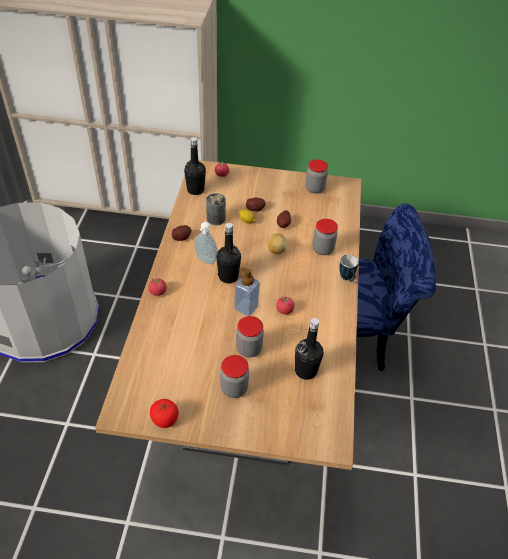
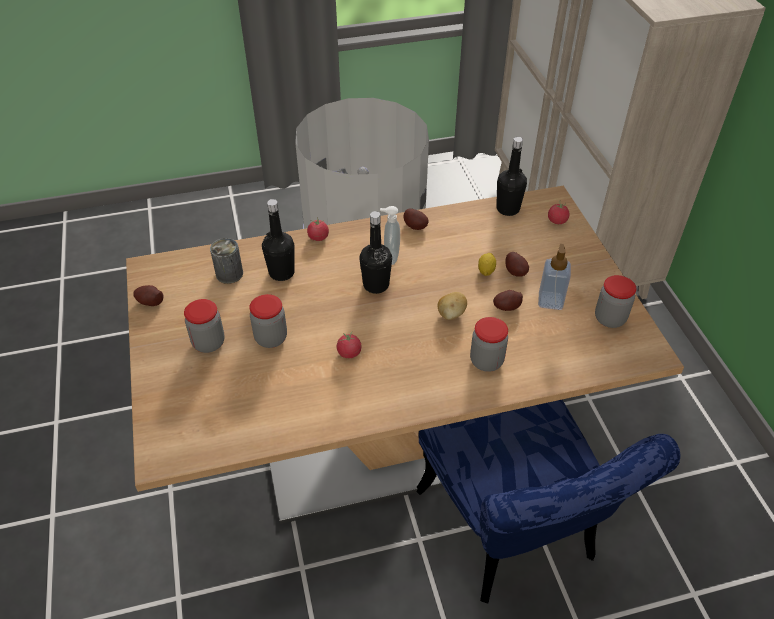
camera: 70 degrees right, 0 degrees up
(165, 419) = (150, 302): tomato -> potato
(216, 219) = (469, 242): can -> can (229, 274)
(246, 307) = (334, 316): soap dispenser -> soap dispenser (550, 301)
(305, 371) = (260, 401): black bottle -> black bottle (281, 272)
(347, 279) = (445, 403): mug -> none

